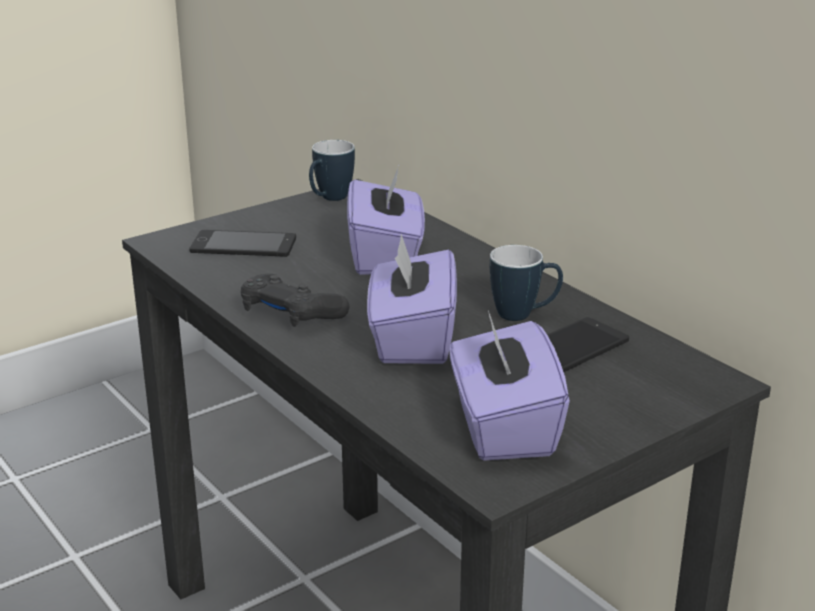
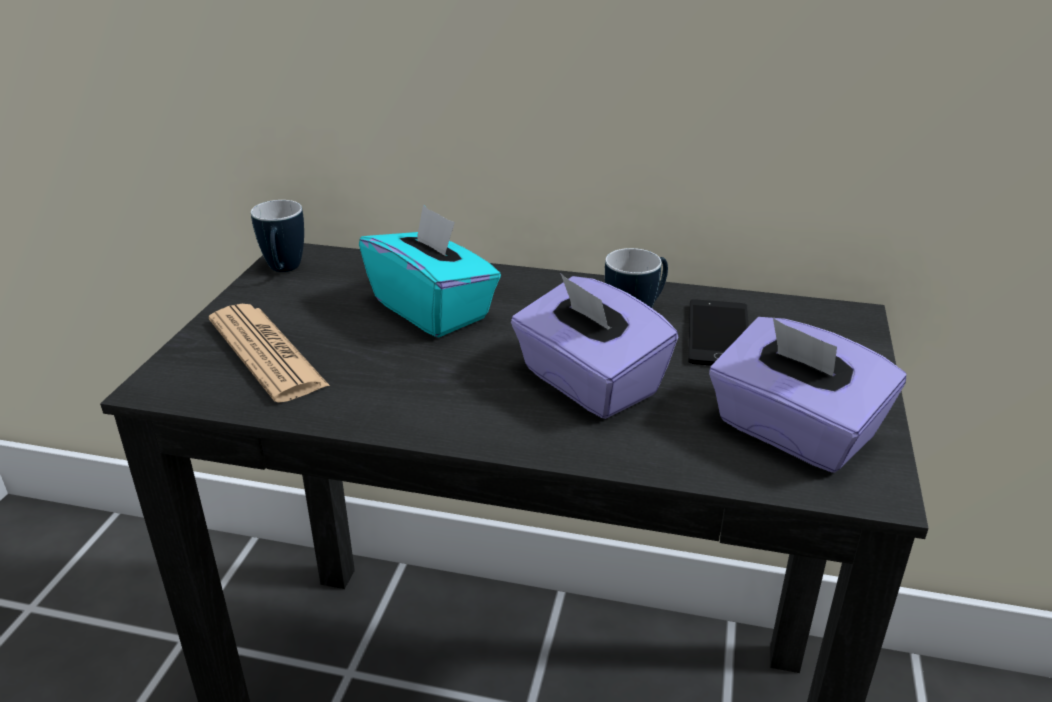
camera: 40 degrees left, 5 degrees up
(243, 245) = (266, 353): phone -> newspaper
(291, 314) = (437, 408): black game controller -> none
(386, 256) = (432, 309): purple tissue box -> turquoise tissue box

